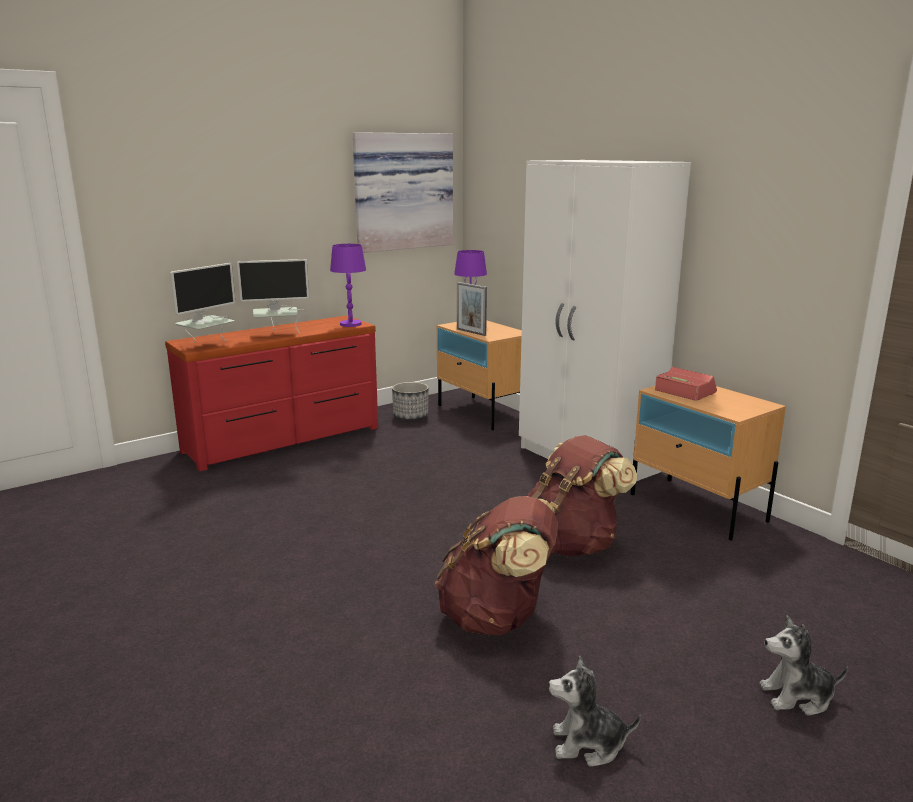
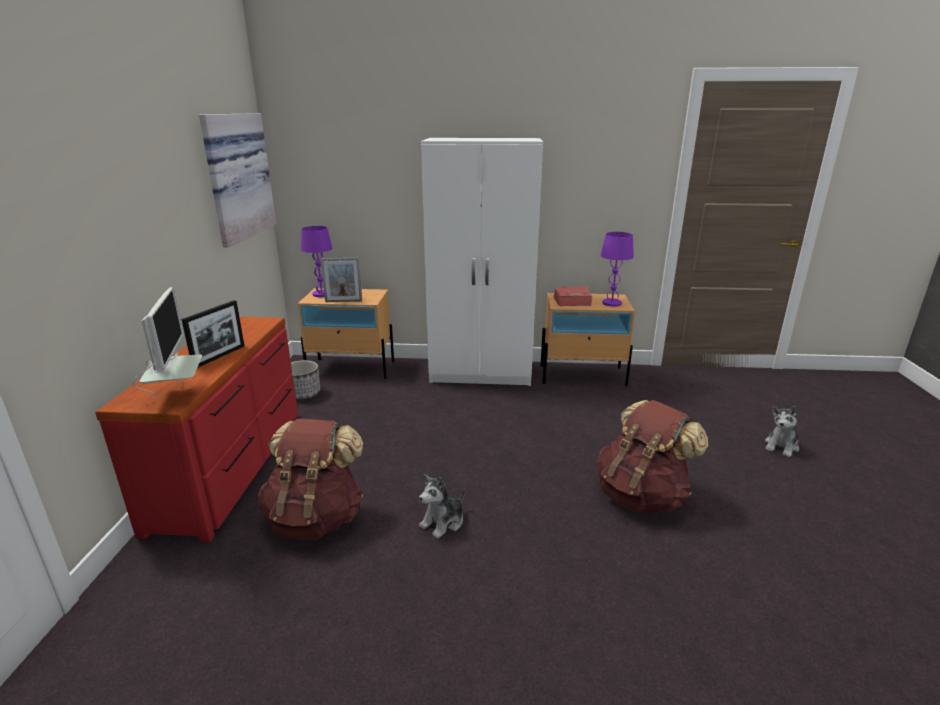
camera: 50 degrees left, 5 degrees up
(277, 335) = (219, 356): monitor -> picture frame
(350, 324) = (259, 323): purple table lamp -> purple table lamp (611, 303)
(571, 544) = (580, 429): brown backpack -> brown backpack (316, 518)
(588, 744) = (791, 527): plush toy -> plush toy (443, 522)

